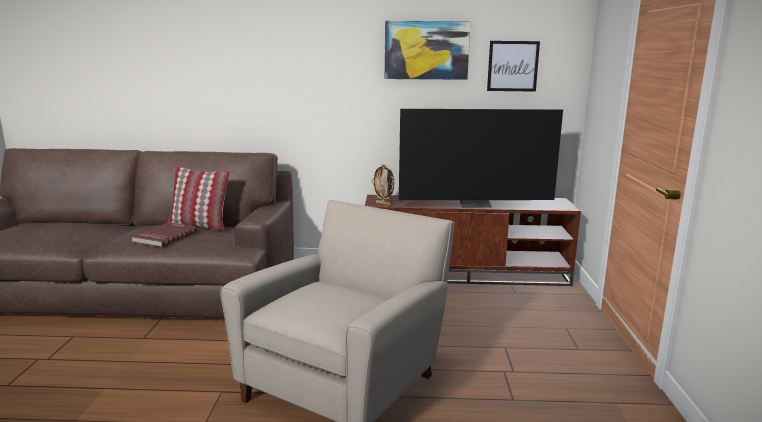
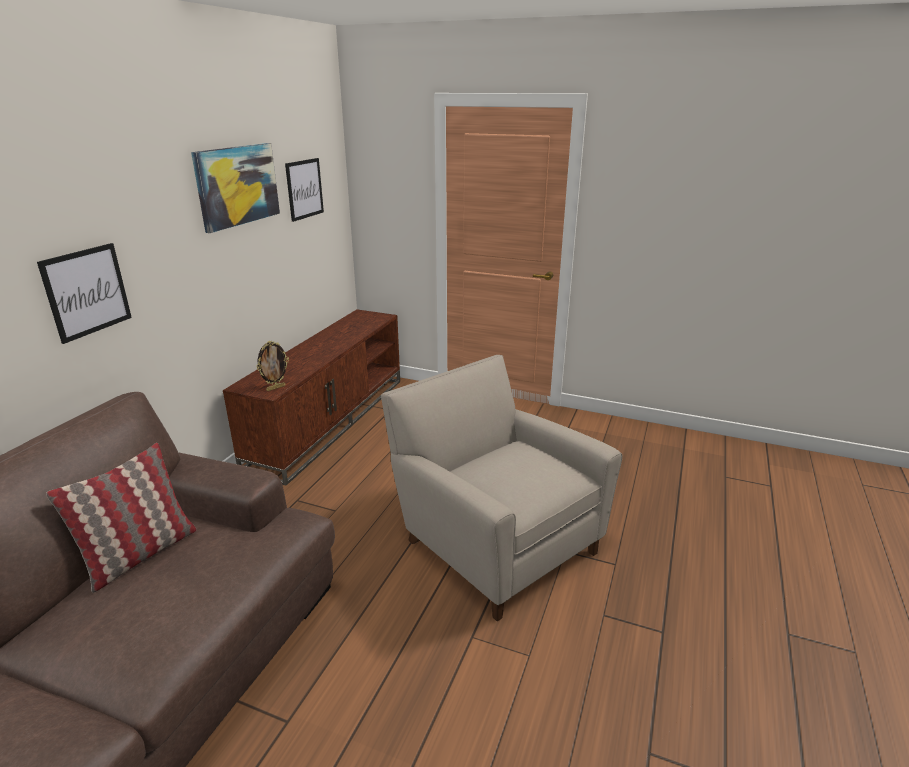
camera: 70 degrees left, 10 degrees up
(164, 236) = (178, 592): red book -> none
(284, 92) = (87, 292): none -> picture
(475, 204) = (334, 346): television -> none

